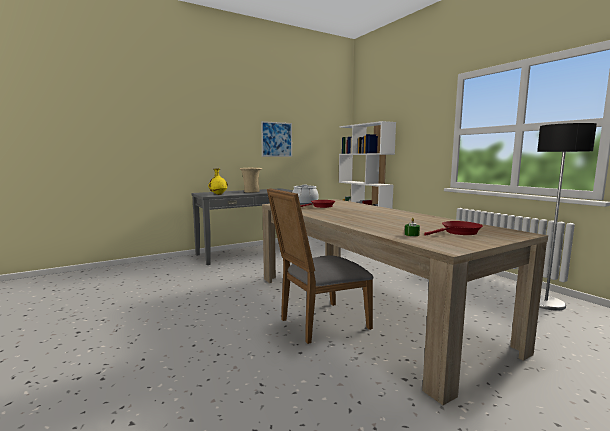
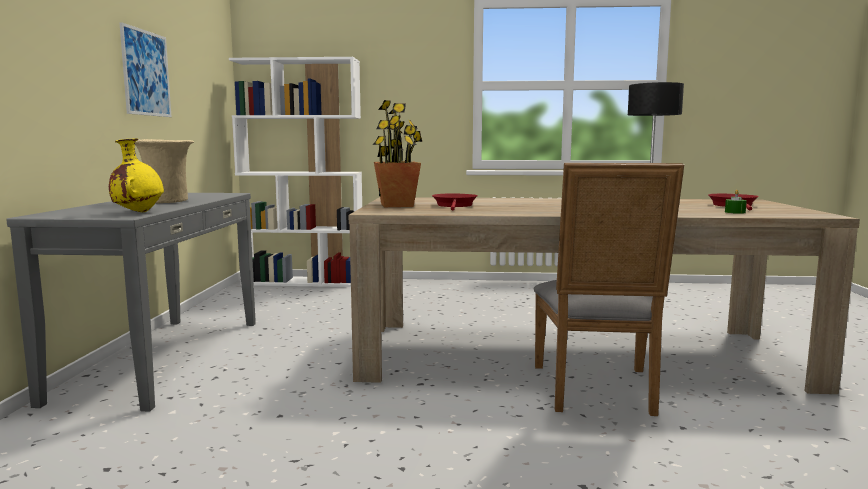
camera: 55 degrees left, 0 degrees up
(304, 203) = (397, 205): cooking pot -> potted plant

